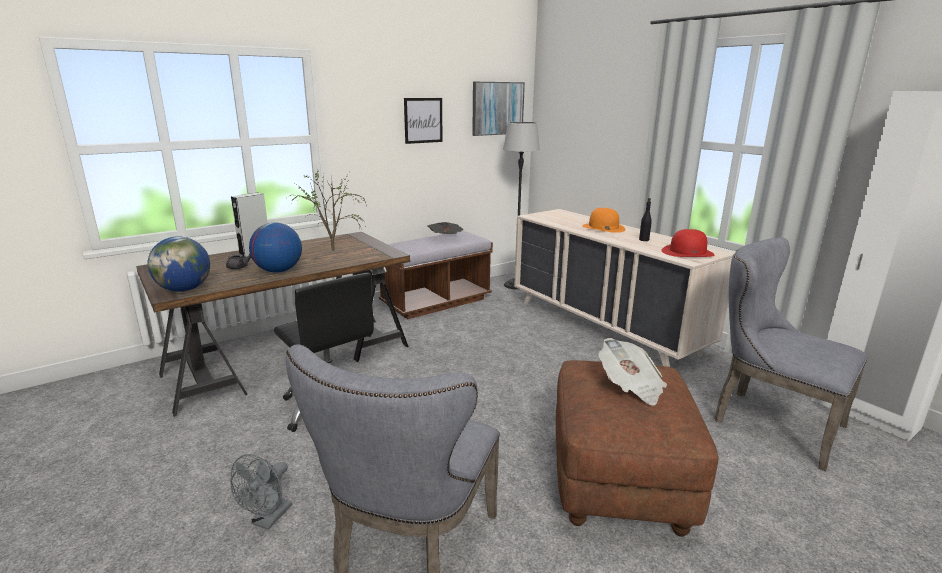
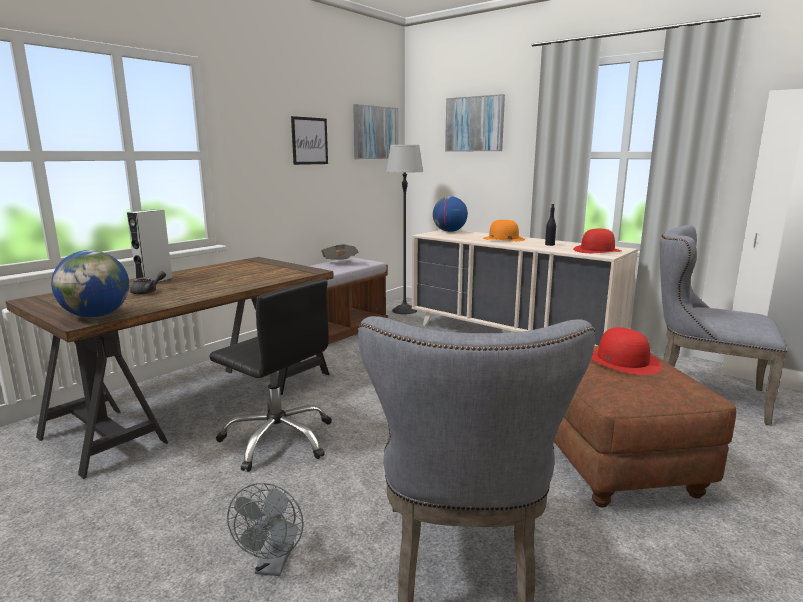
camera: 15 degrees left, 5 degrees down
(278, 271) = (198, 292): globe -> globe (449, 231)
(334, 251) = (245, 273): potted plant -> none
(595, 102) = (474, 124): none -> picture
(631, 387) = (623, 361): newspaper -> red hat

